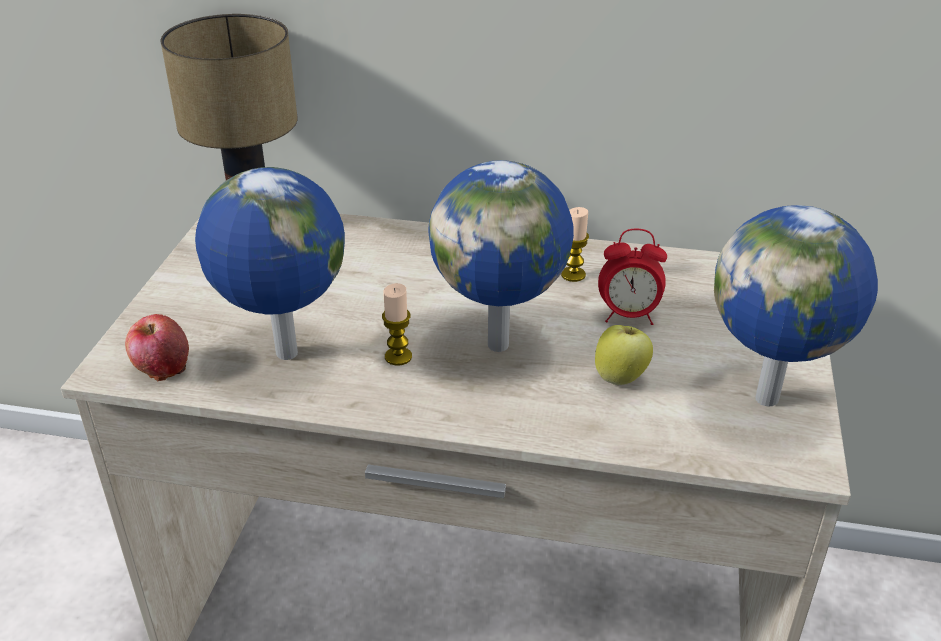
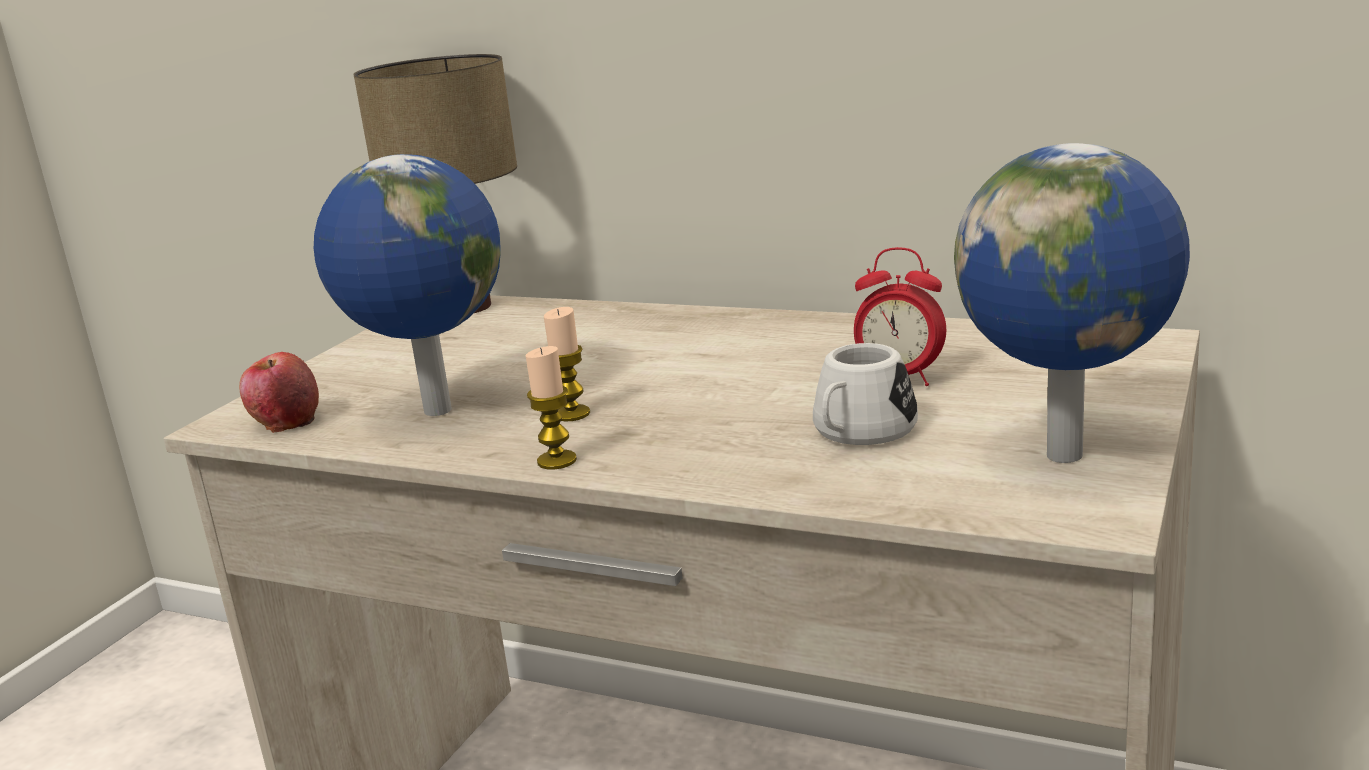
camera: 15 degrees right, 15 degrees down
(501, 344) = (711, 403): globe -> none
(573, 275) = (841, 344): candle -> candle (557, 461)
(621, 377) = (858, 434): apple -> white mug

